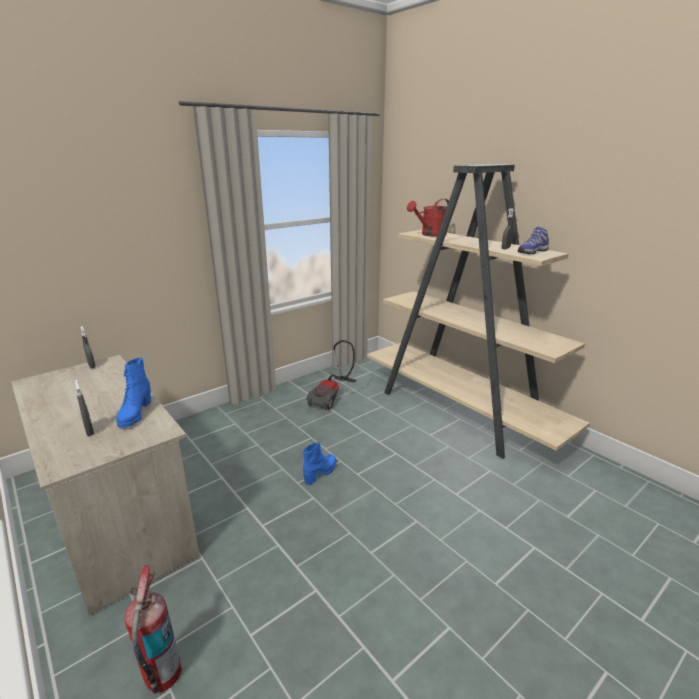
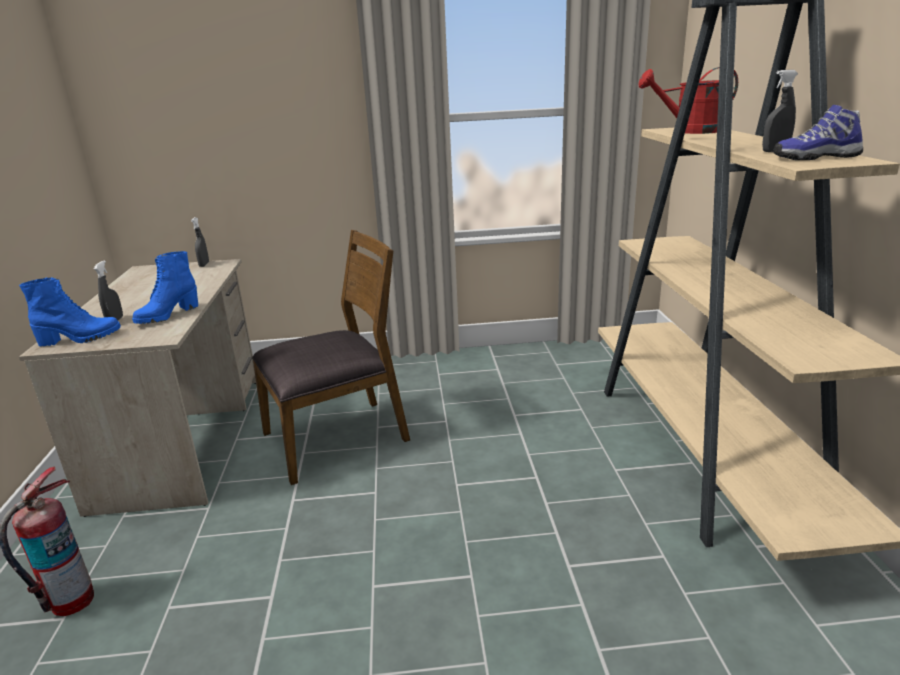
camera: 35 degrees right, 0 degrees up
(248, 473) = (337, 437): none -> brown chair
(321, 473) = (414, 466): blue boot -> blue boot (80, 339)
(332, 397) = (523, 379): vacuum cleaner -> none

